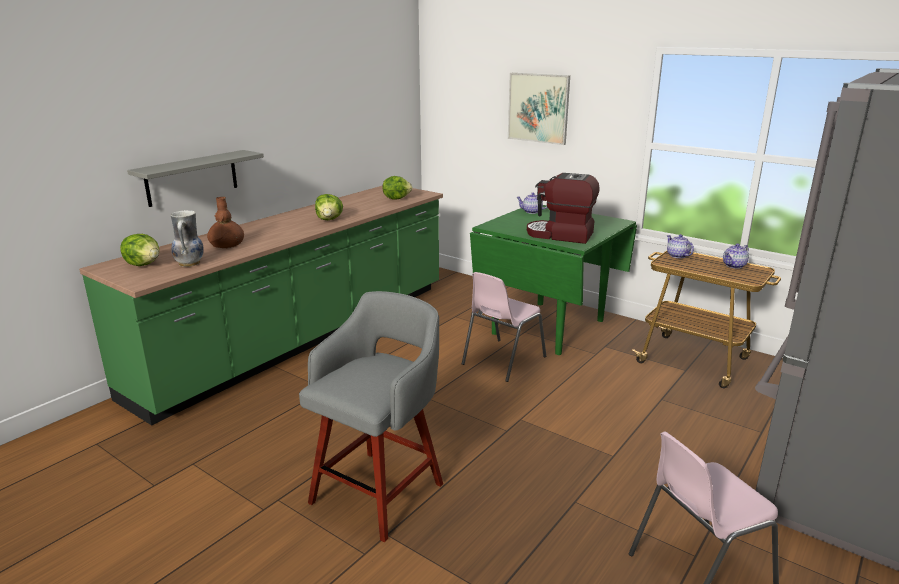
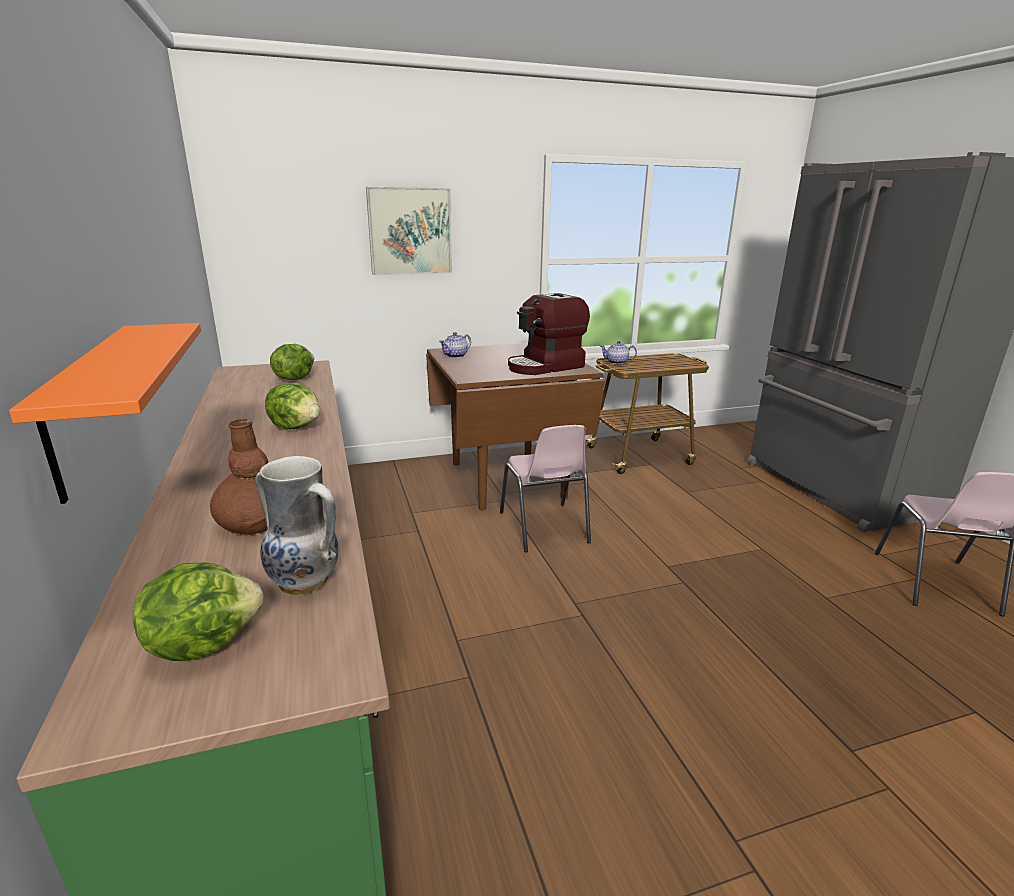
camera: 55 degrees left, 0 degrees up
(192, 178) = (92, 404): grey shelf -> orange shelf
(380, 491) = (757, 721): grey stool -> none
(549, 327) = (508, 479): green dining table -> brown dining table
(734, 266) = (660, 358): teapot -> none

